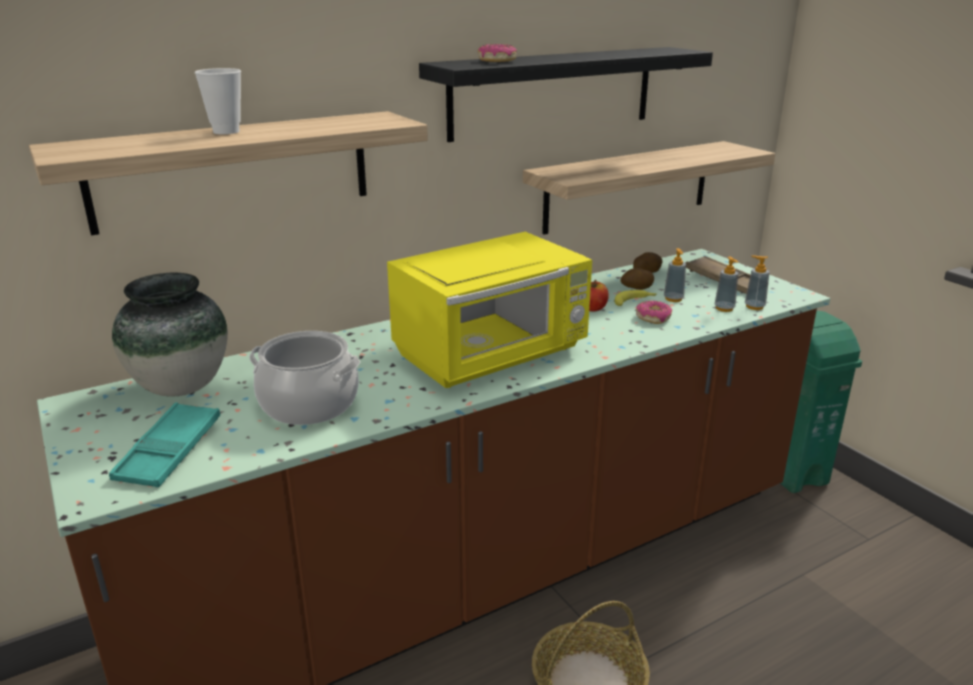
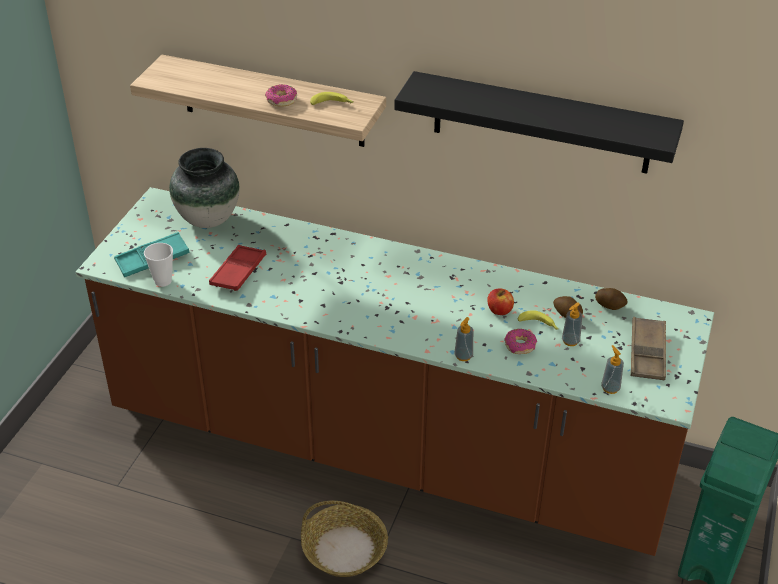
camera: 50 degrees right, 15 degrees up
(226, 131) = (255, 84): cup -> cup (163, 281)
(308, 404) = (238, 272): cooking pot -> red tray
(351, 121) = (332, 104): none -> banana
(493, 355) = (373, 303): yellow microwave -> none
(496, 61) = (459, 94): donut -> donut (281, 100)
(628, 186) = (625, 223): shelf -> none
(724, 308) = (585, 374): soap dispenser -> soap dispenser (463, 356)

